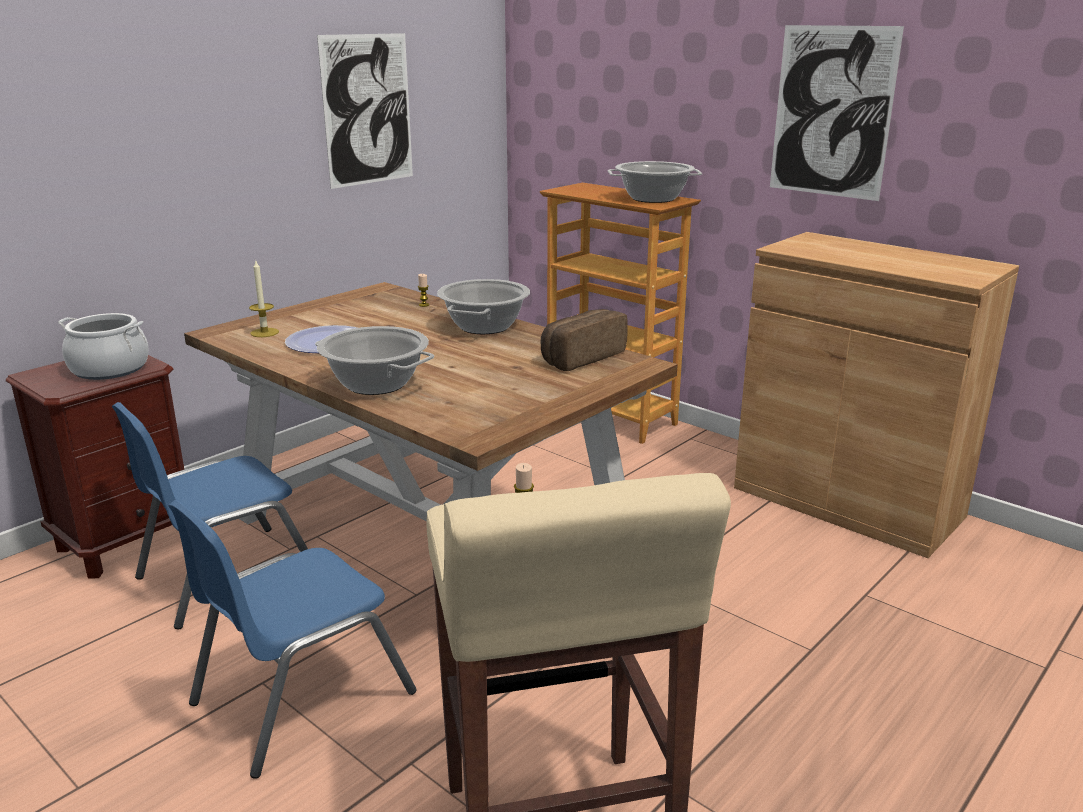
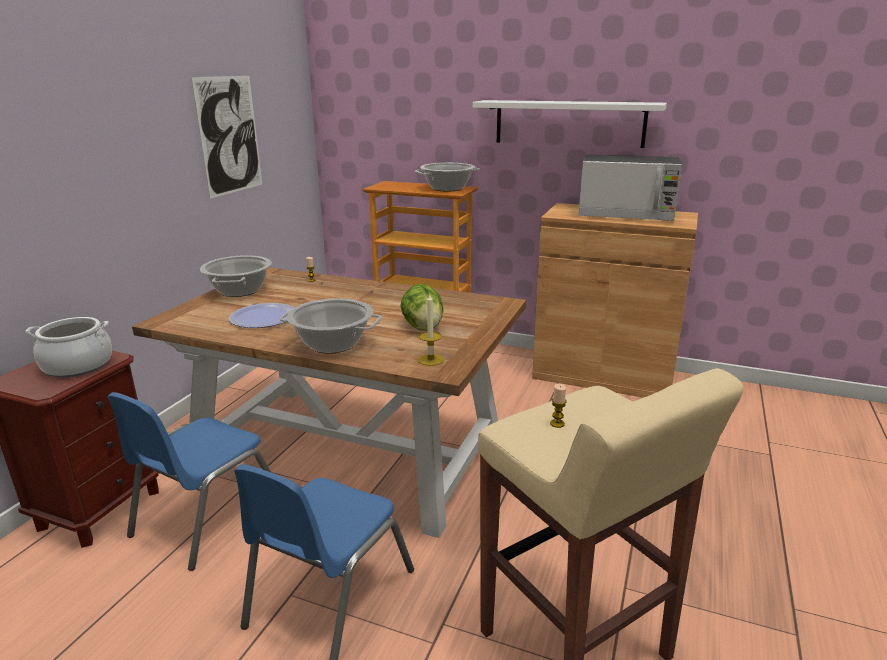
camera: 20 degrees left, 0 degrees up
(264, 332) = (203, 317): candle -> candle (430, 359)
(484, 326) = (371, 290): cooking pot -> cooking pot (239, 290)
(503, 380) = (423, 327): none -> lettuce
(580, 357) = (460, 303): bread -> none
(832, 112) = (569, 123): picture -> white shelf
(892, 257) = (626, 214): none -> microwave

